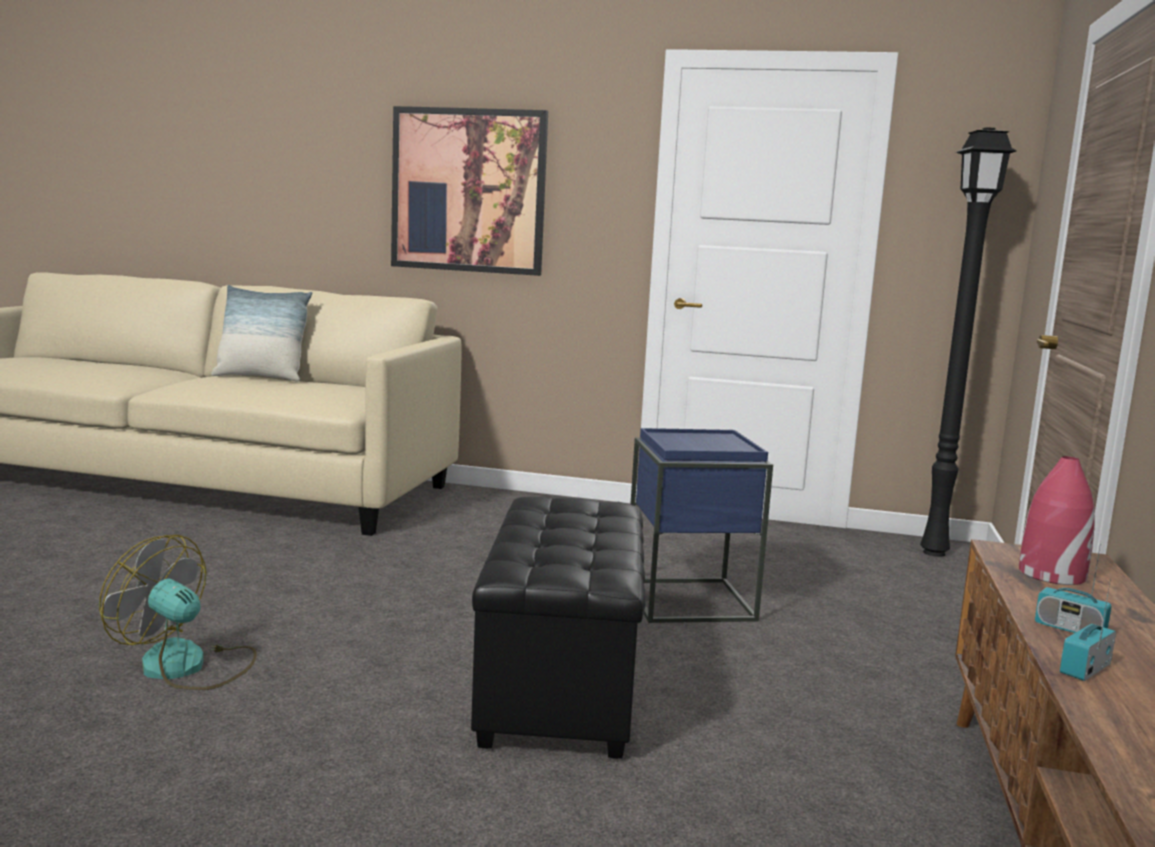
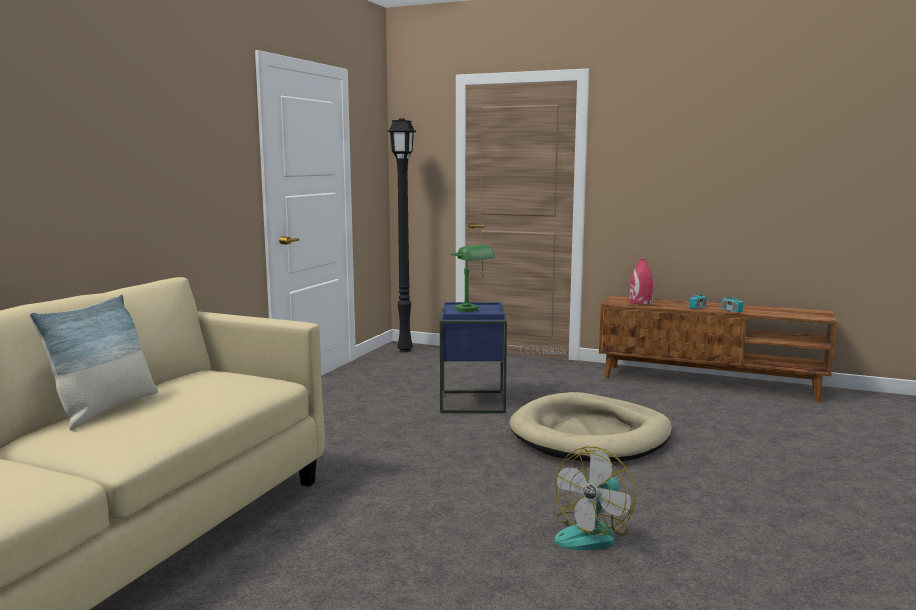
camera: 80 degrees left, 0 degrees up
(468, 191) = (146, 166): picture -> none
(562, 685) = (590, 435): black ottoman -> beige dog bed
(692, 442) = (472, 310): none -> green table lamp

